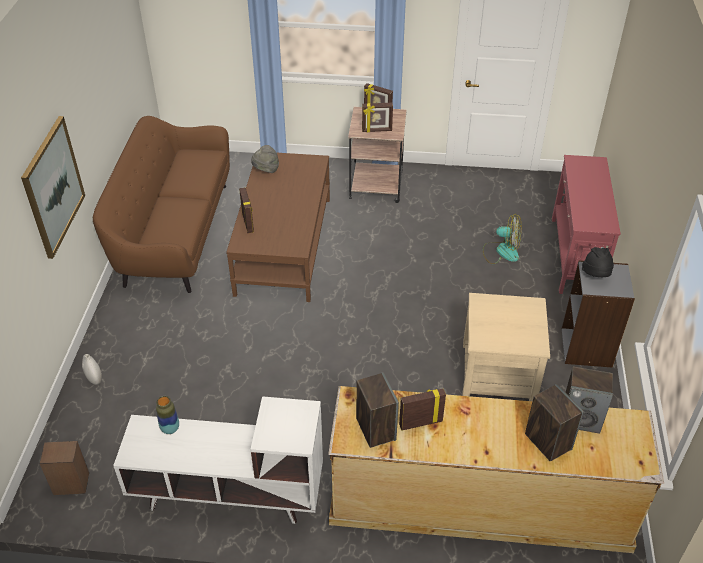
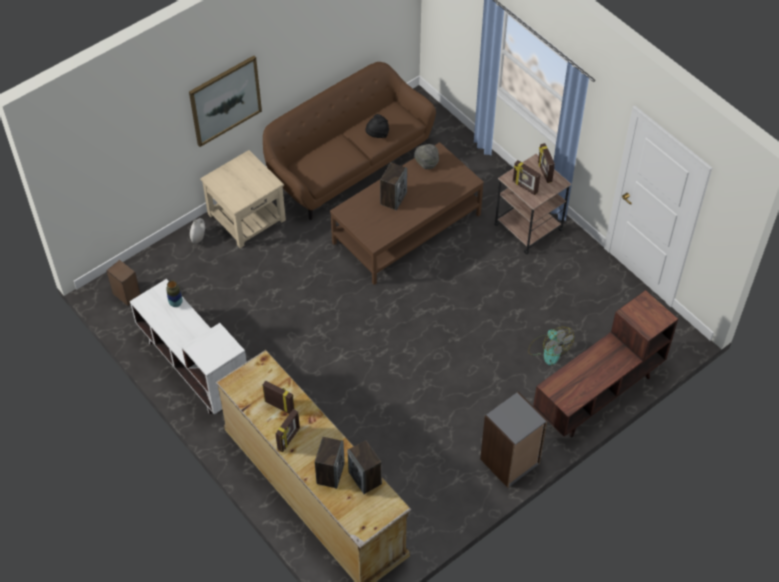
camera: 45 degrees right, 10 degrees up
(248, 223) = (367, 198): picture frame -> picture frame (289, 439)
(375, 429) = (253, 389): speaker -> speaker (393, 198)
(499, 372) = (430, 428): beige side table -> beige side table (246, 217)
(574, 256) = (597, 395): red console table -> brown tv stand
(596, 275) = (513, 410): black hat -> black hat (377, 135)

